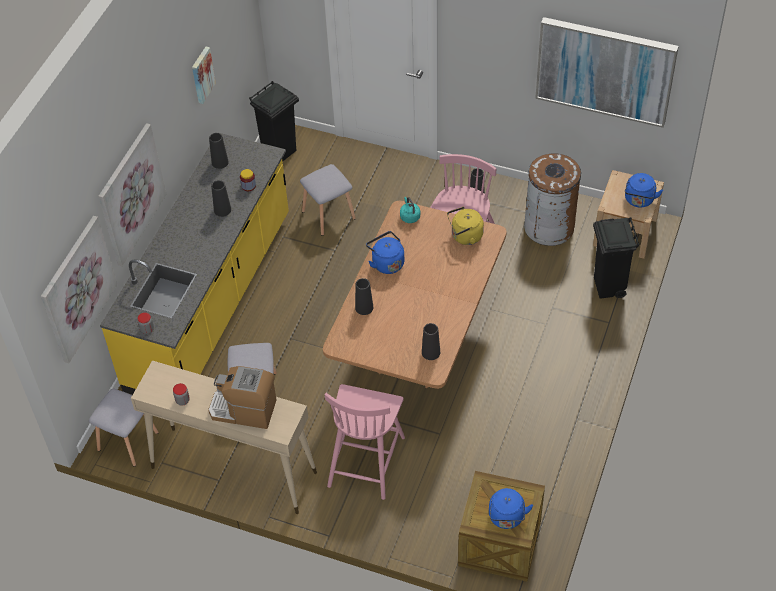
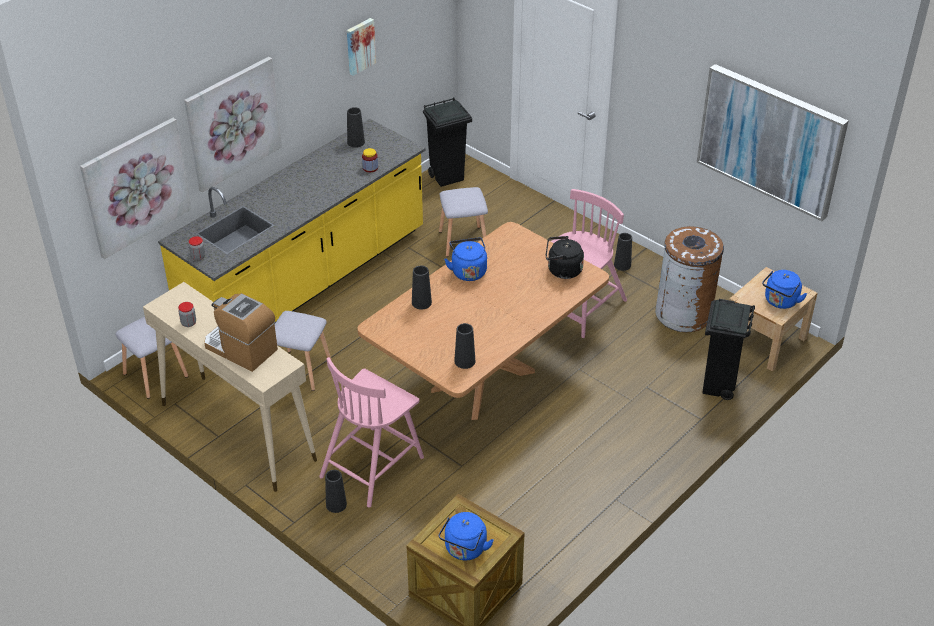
camera: 20 degrees right, 10 degrees down
(222, 210) = (333, 180): black vase -> black vase (336, 504)
(409, 216) = (516, 238): turquoise kettle -> none
(465, 236) = (562, 271): yellow kettle -> black kettle

